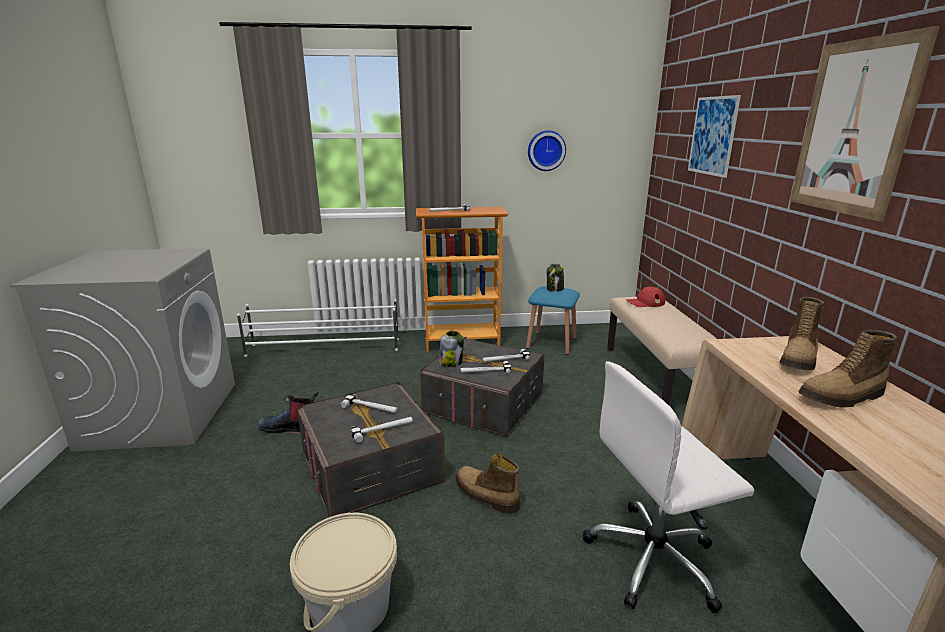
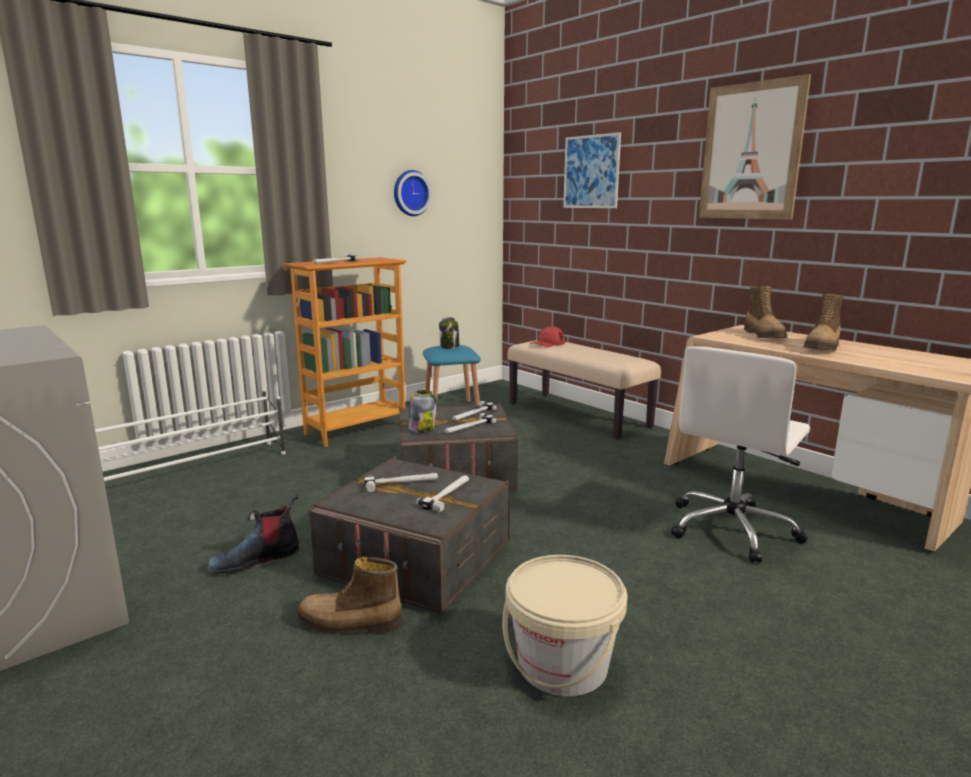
camera: 35 degrees left, 5 degrees down
(485, 496) = (559, 539): boot -> boot (349, 624)

